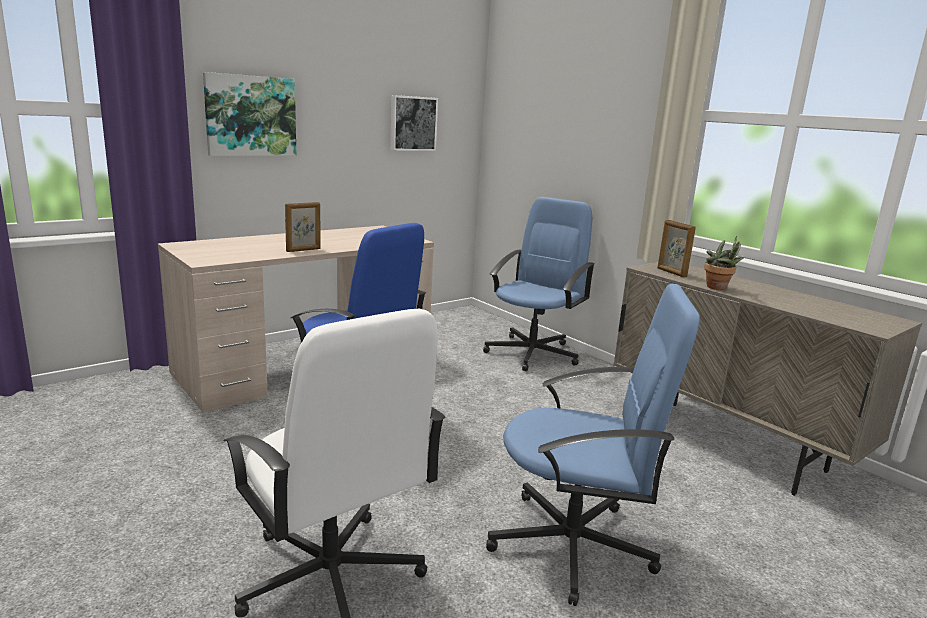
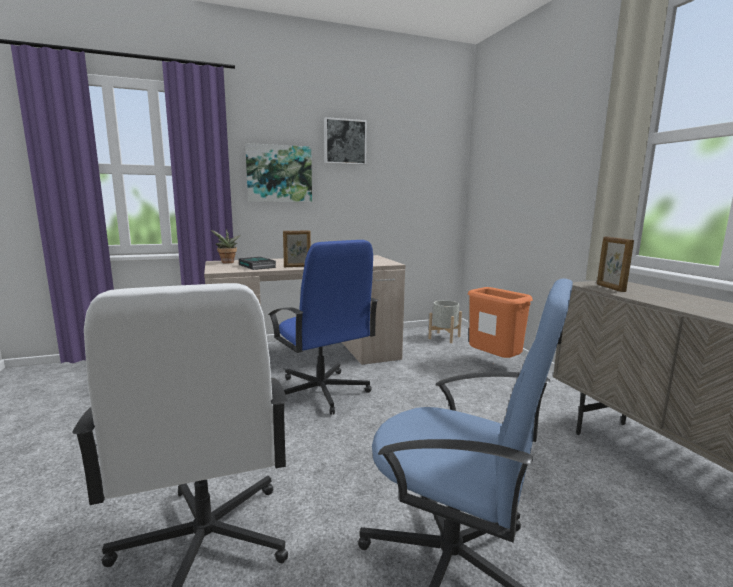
camera: 20 degrees right, 5 degrees down
(249, 251) = (258, 266): none -> book
(412, 123) = (406, 179): picture -> picture (344, 142)
(464, 326) = (444, 337): none -> grey planter
(533, 353) = (494, 363): blue office chair -> orange trash can
(718, 288) = (659, 302): potted plant -> potted plant (227, 263)

